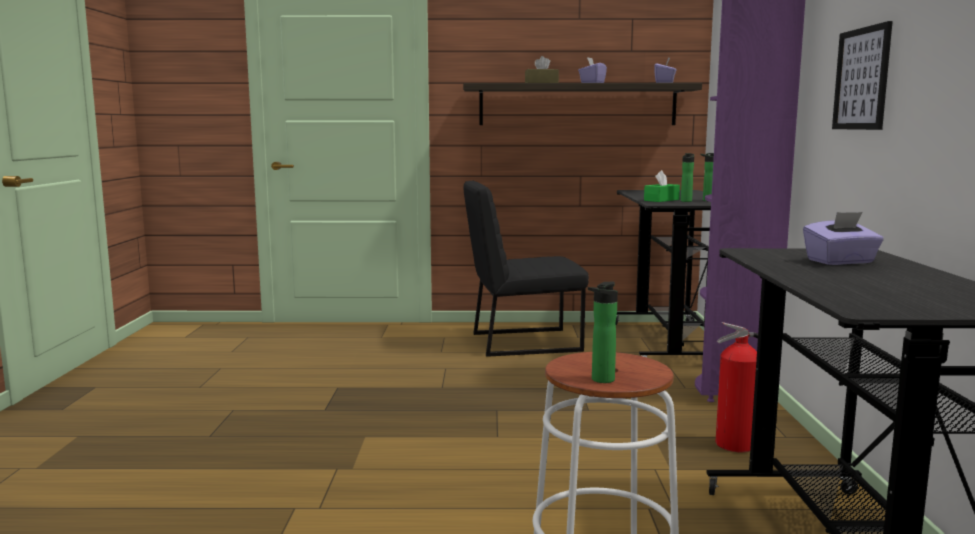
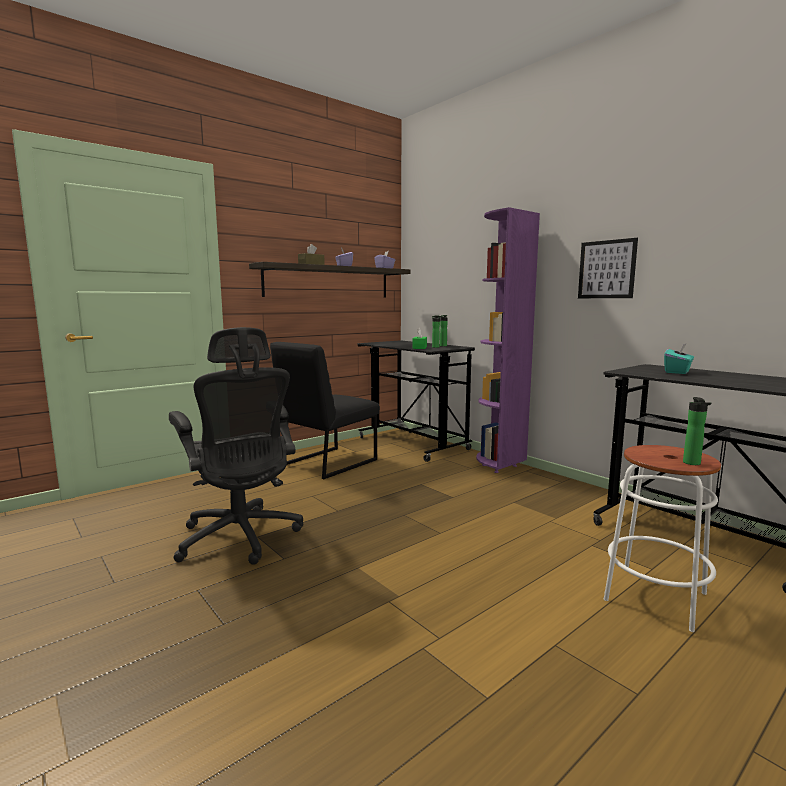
camera: 40 degrees left, 0 degrees up
(320, 386) = (240, 540): none -> office chair
(736, 445) = (553, 493): fire extinguisher -> none
(840, 261) = (677, 372): purple tissue box -> turquoise tissue box

